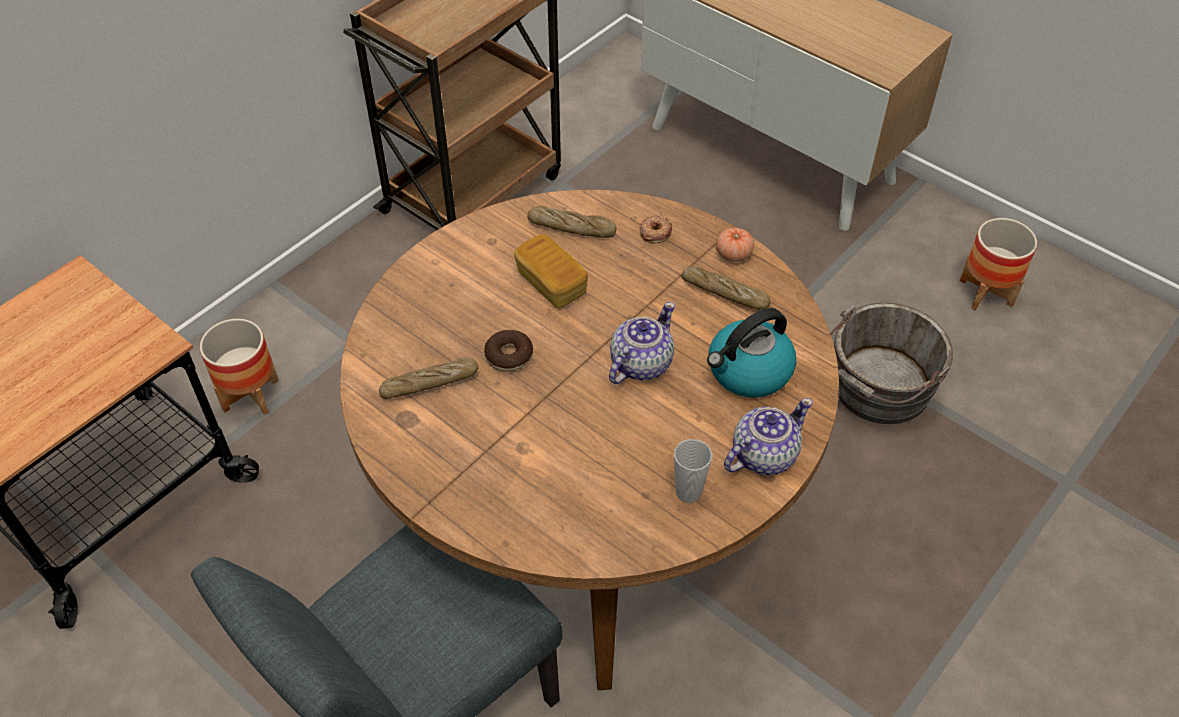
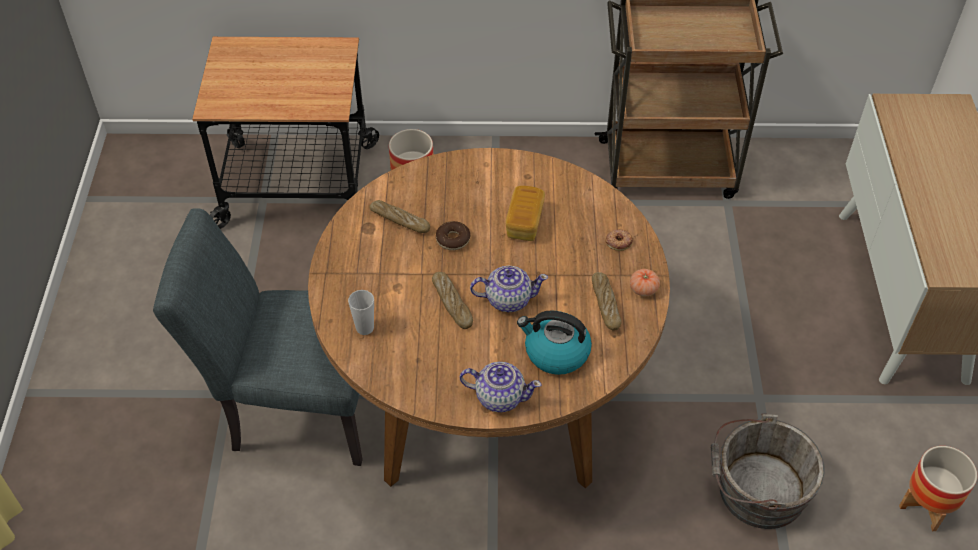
camera: 50 degrees right, 0 degrees up
(571, 228) = (577, 203): bread -> bread (452, 303)
(688, 492) = (438, 378): cup -> cup (365, 328)

